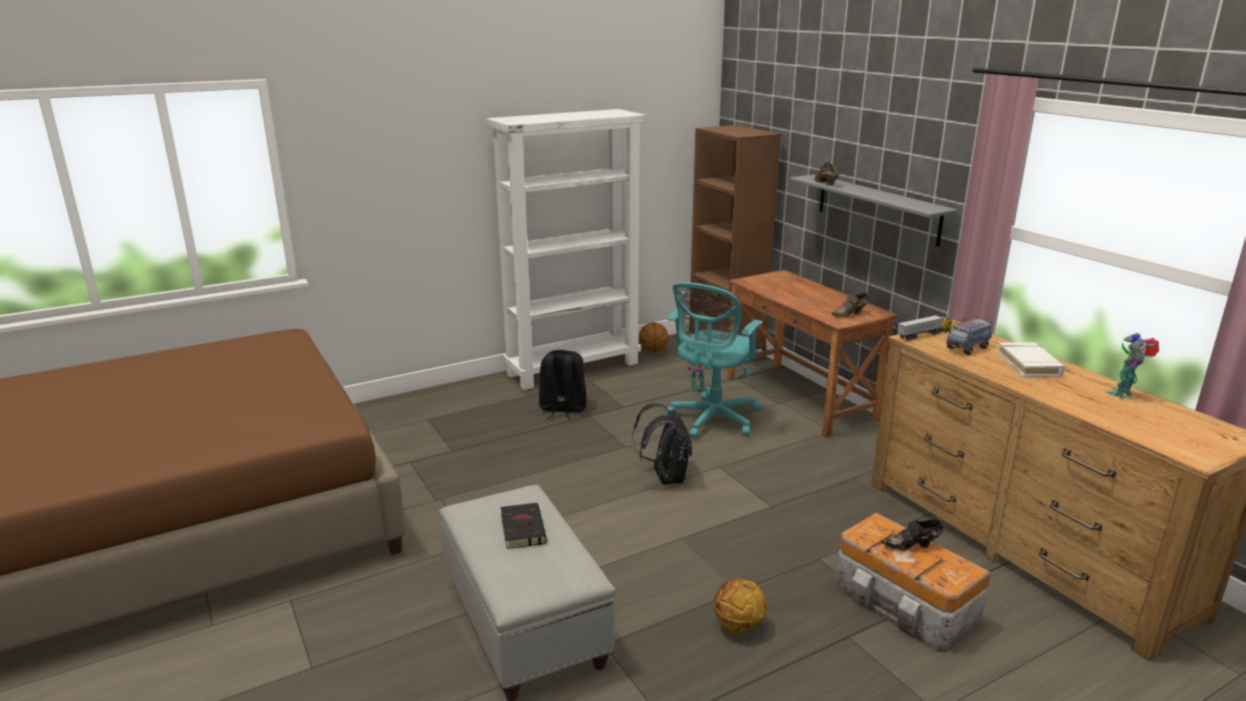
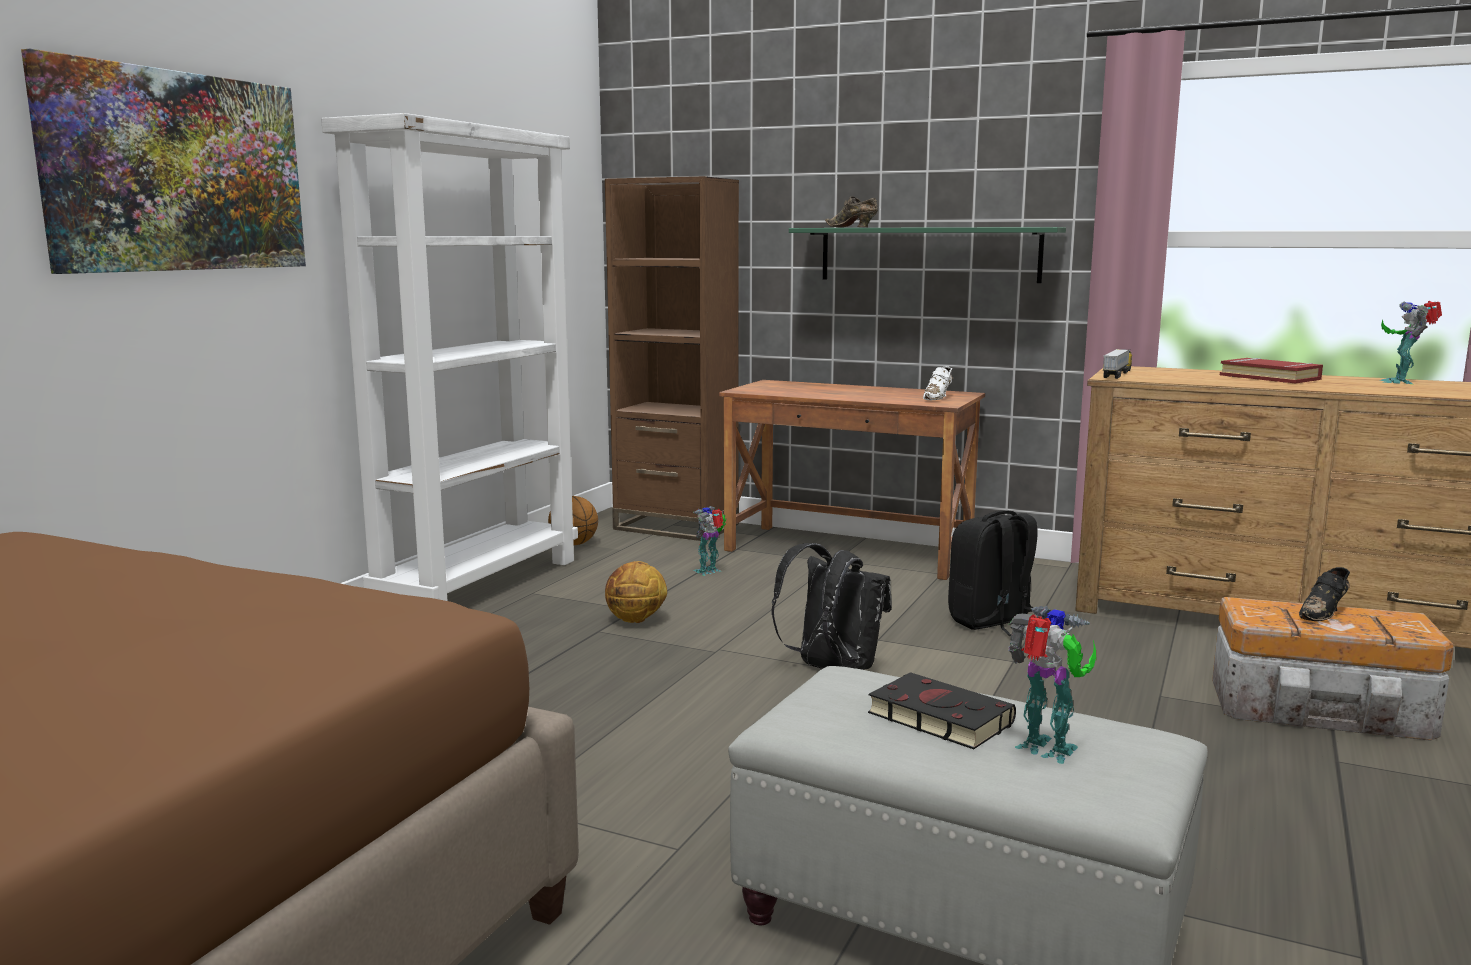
camera: 35 degrees left, 10 degrees down
(401, 157) = (178, 172): none -> picture
(532, 562) = (1047, 751): none -> toy robot
(562, 409) = (542, 634): black backpack -> black backpack (991, 622)
(712, 420) = (782, 595): turquoise office chair -> none
(737, 626) = (1219, 800): basketball -> basketball (635, 621)
(850, 314) = (938, 397): brown shoe -> white shoe
(877, 209) = (928, 254): grey shelf -> green shelf
(966, 348) = (1185, 376): toy truck -> none
(1029, 364) = (1270, 377): white book -> red book

